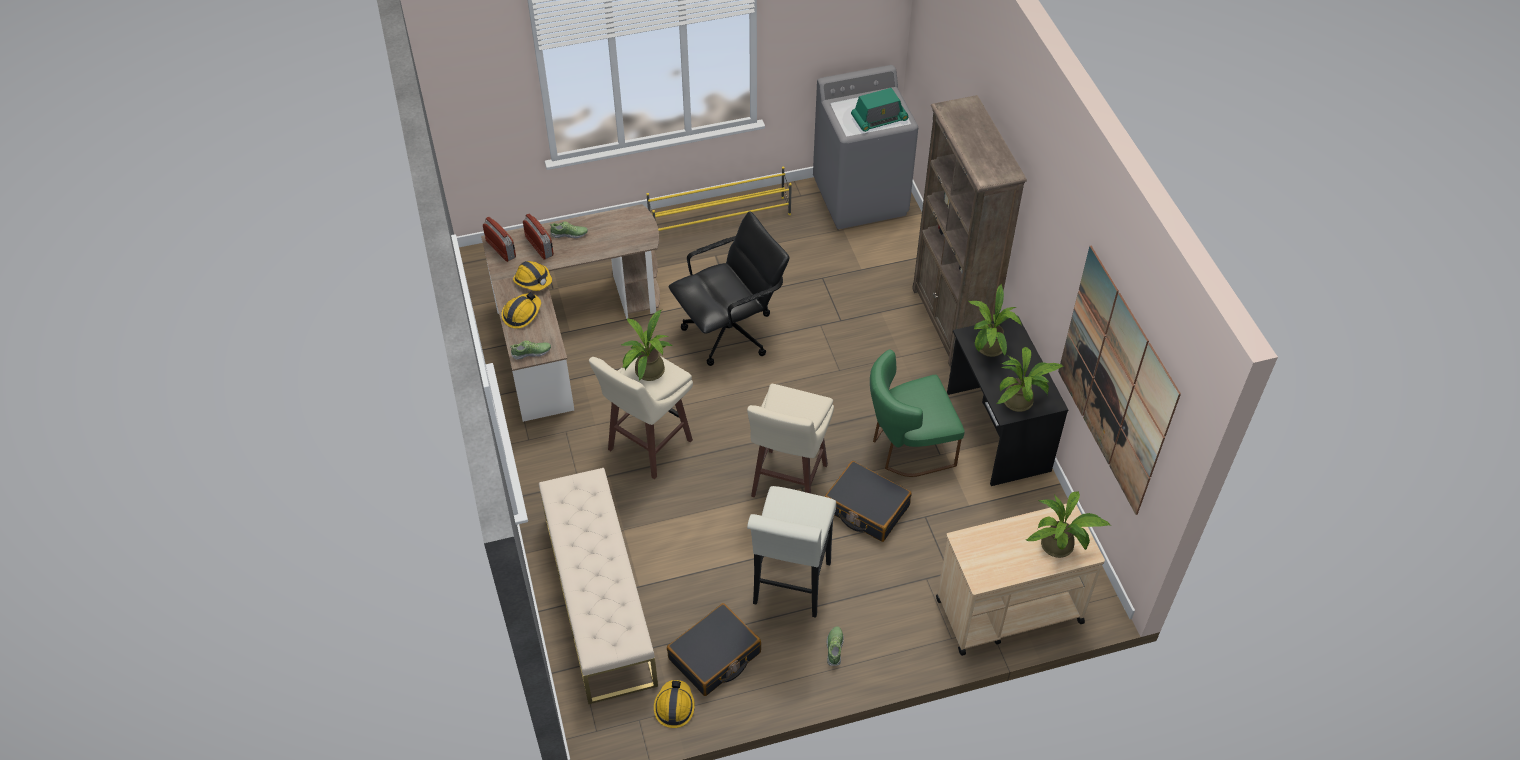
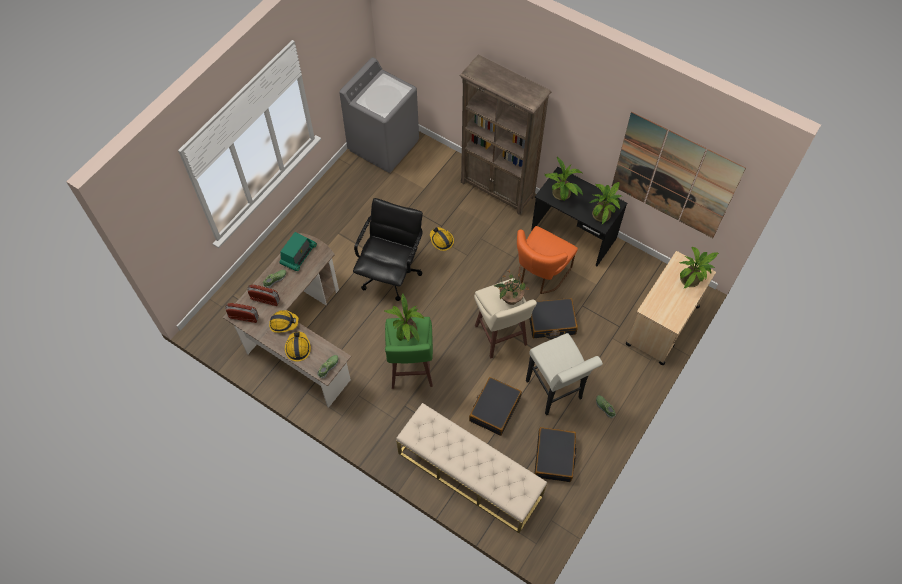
camera: 40 degrees left, 10 degrees up
(648, 446) = (411, 370): beige stool -> green stool
(674, 706) = (561, 499): hard hat -> hard hat (441, 240)
(699, 553) = (494, 409): none -> black suitcase
(721, 219) = (320, 209): yellow shoe rack -> none
(803, 415) = (510, 298): none -> potted plant
(879, 119) = (392, 95): radio -> radio (298, 255)
(907, 448) = (540, 274): green chair -> orange chair

